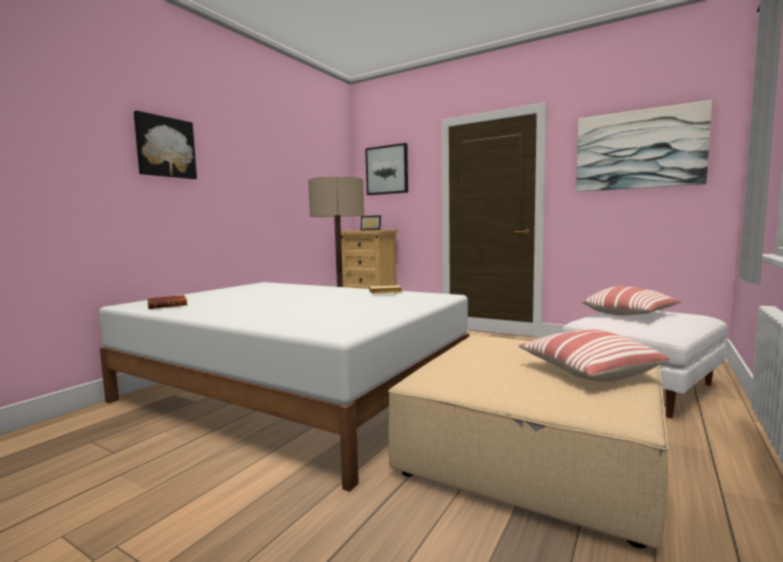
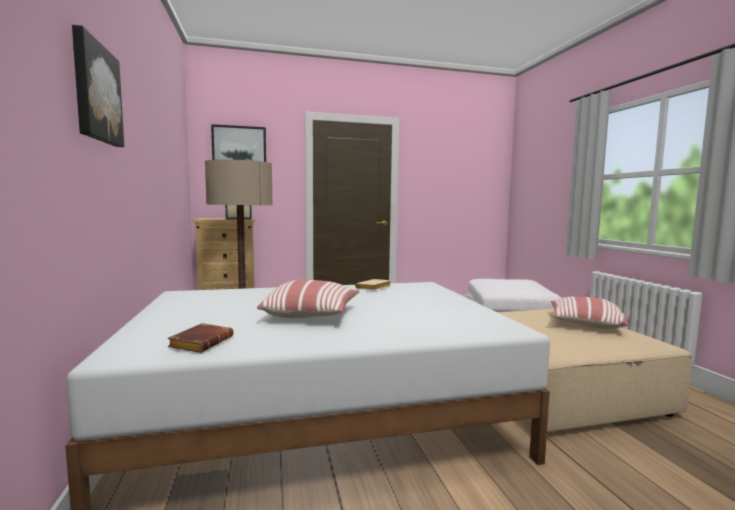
camera: 45 degrees left, 0 degrees up
(630, 315) = (505, 284): pillow -> pillow (312, 315)
(638, 149) = (459, 166): picture -> none

